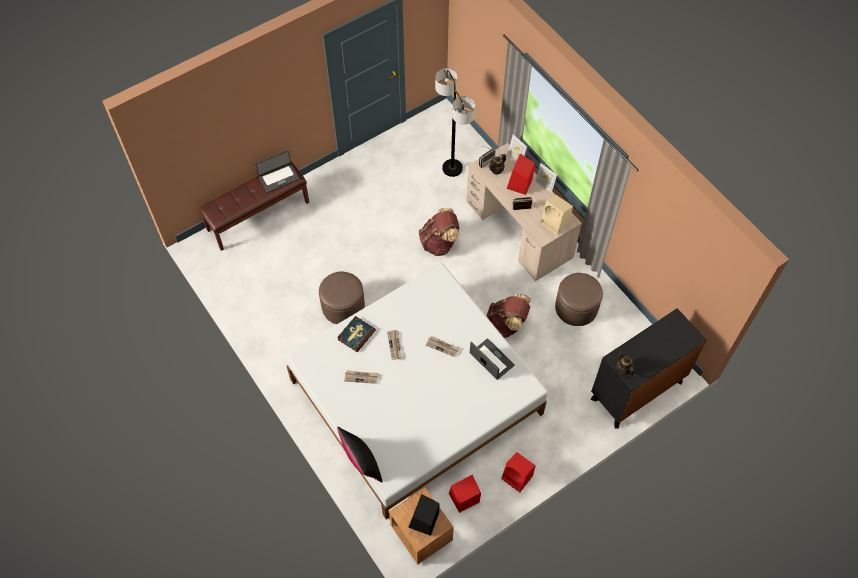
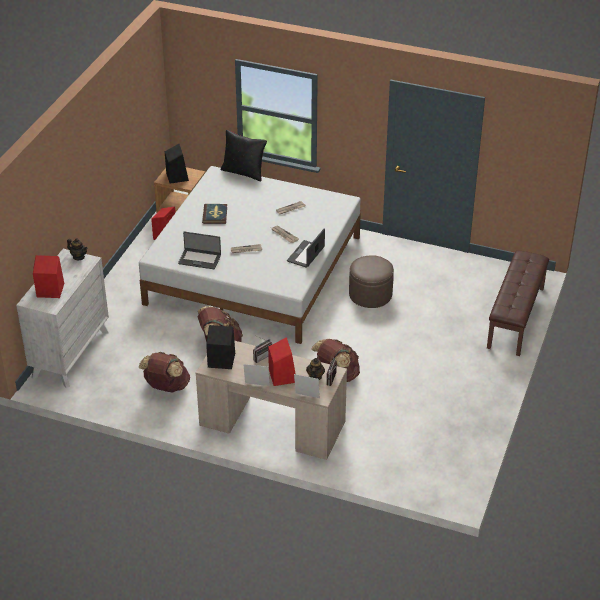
camera: 145 degrees right, 20 degrees down
(278, 177) = (513, 304): laptop -> laptop (306, 254)
(356, 335) = (320, 228): book -> book (215, 215)
(452, 168) = (388, 444): floor lamp -> none
(518, 477) = (134, 263): red speaker -> red speaker (49, 290)
(555, 223) = (220, 360): beige speaker -> black speaker
(576, 307) = (166, 387): brown ottoman -> brown backpack
(637, 390) = (70, 354): black dresser -> white dresser

